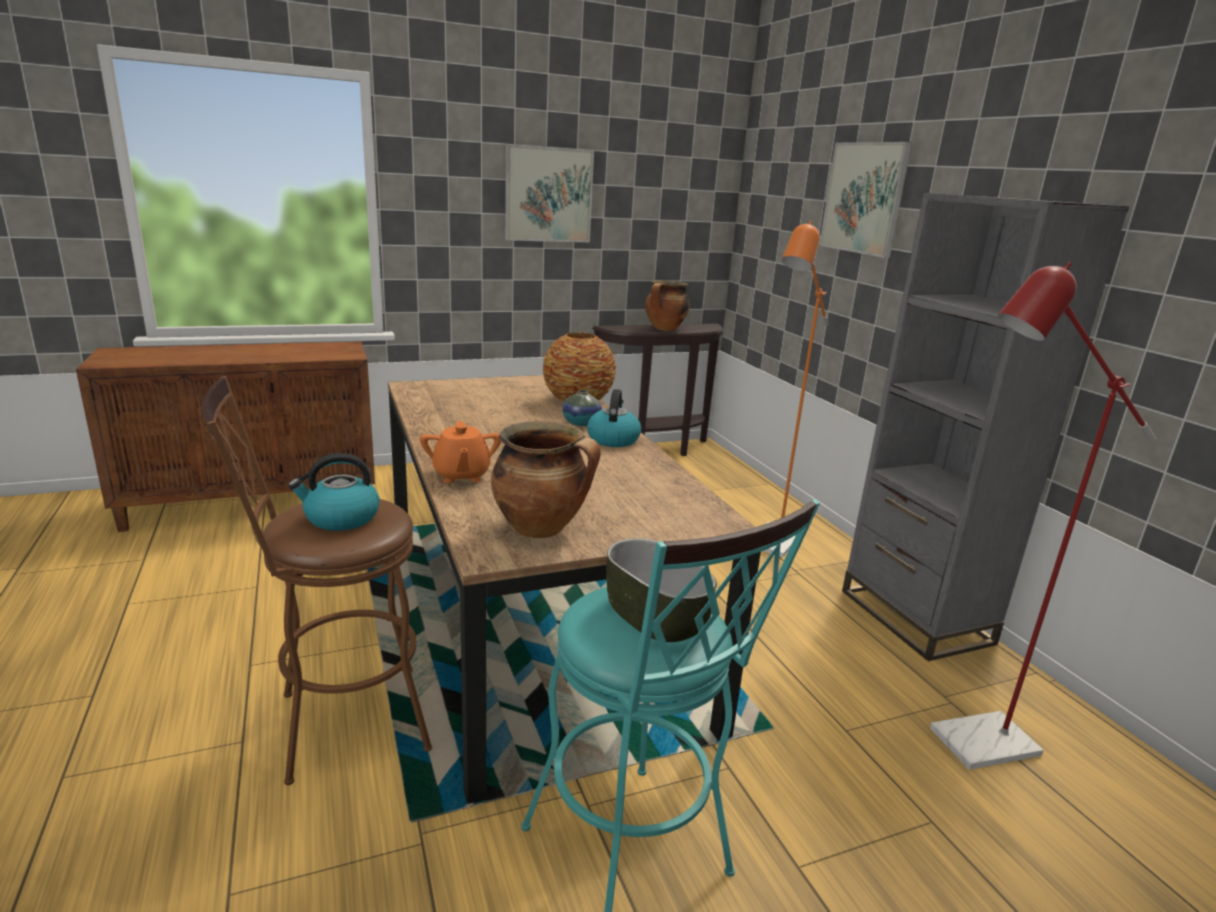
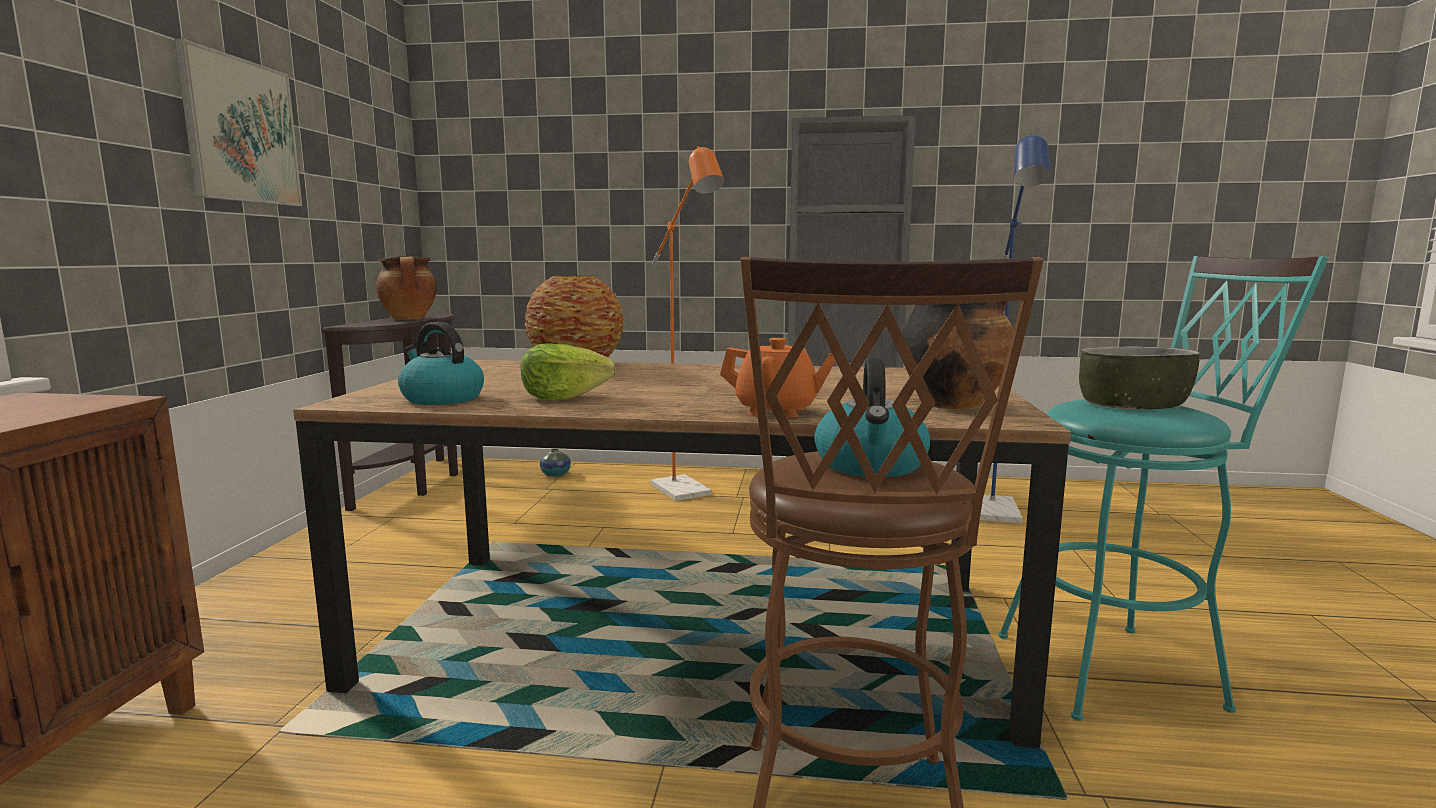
camera: 60 degrees left, 10 degrees down
(461, 419) = (563, 397): none -> lettuce
(581, 423) = (655, 371): vase -> vase (555, 474)
(613, 439) = (719, 370): kettle -> kettle (441, 398)
(864, 198) = (635, 145): picture -> none
(969, 745) = (996, 515): red floor lamp -> blue floor lamp

